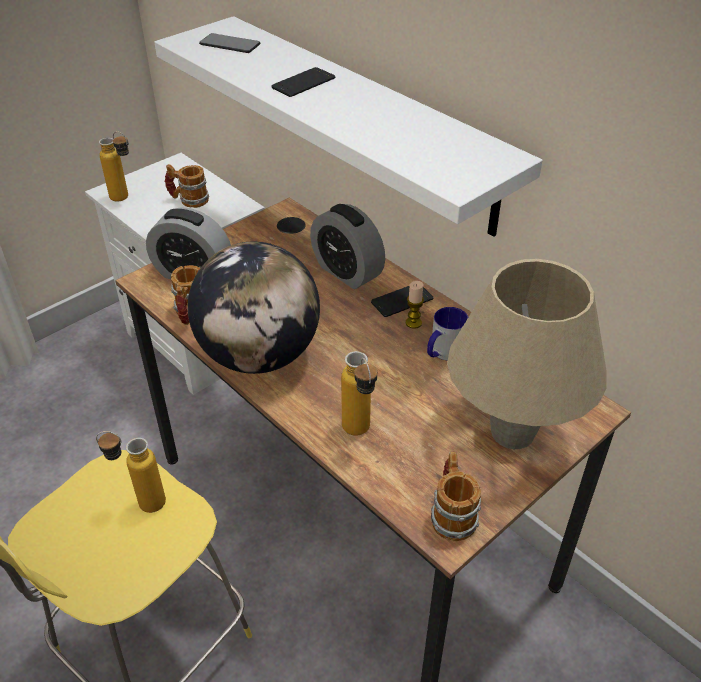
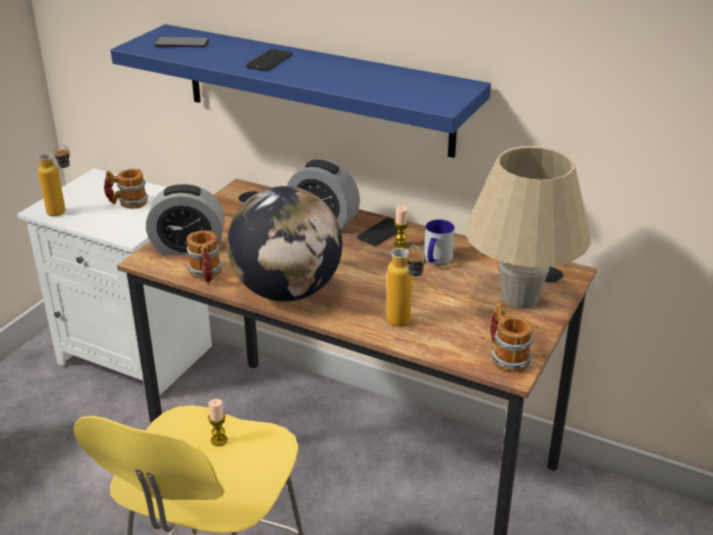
camera: 20 degrees left, 10 degrees down
(141, 503) = (219, 440): bottle -> candle
(364, 121) = (316, 89): white shelf -> blue shelf

